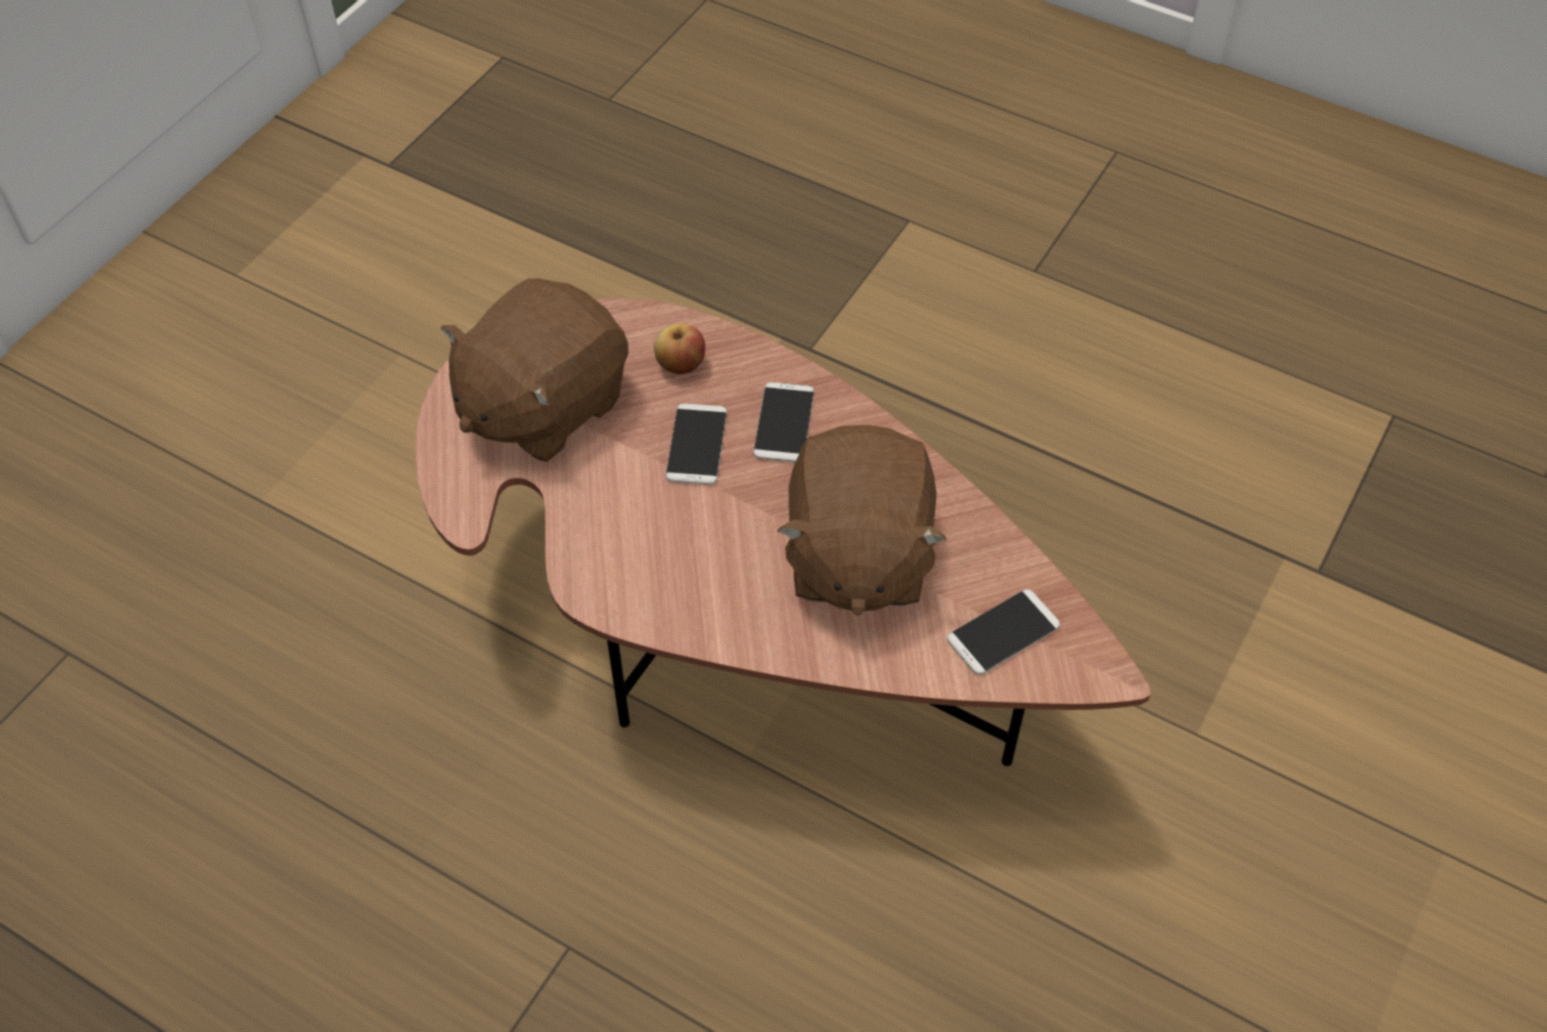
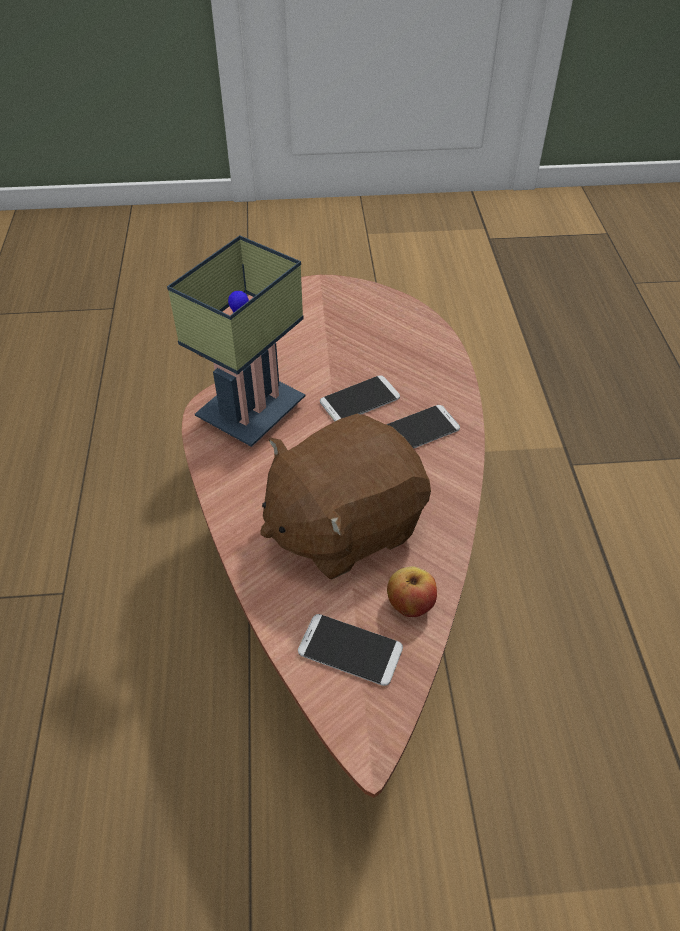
camera: 55 degrees right, 5 degrees down
(542, 405) = (324, 323): brown plush toy -> none
(636, 553) = (252, 416): none -> table lamp
(680, 364) = (414, 361): apple -> apple (410, 604)

